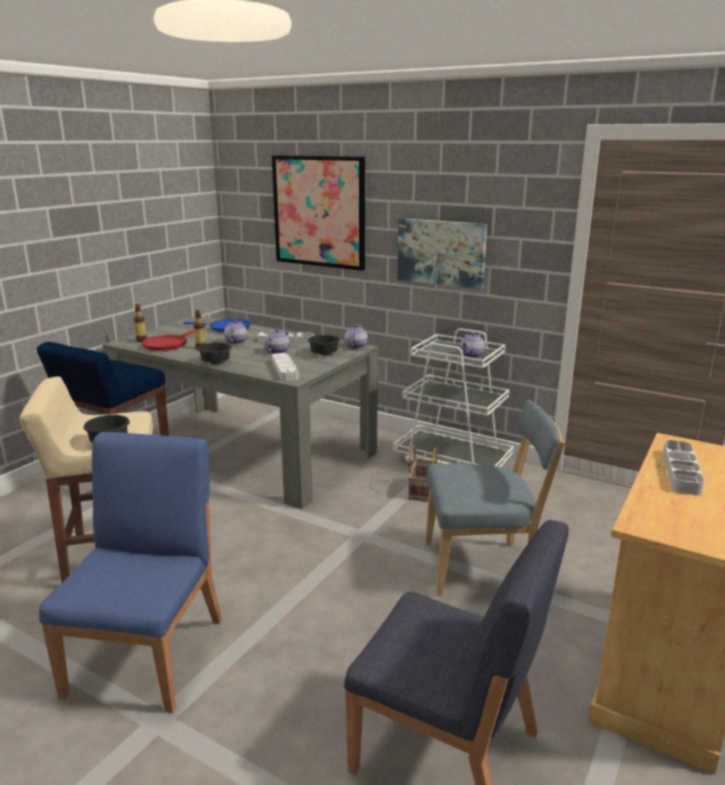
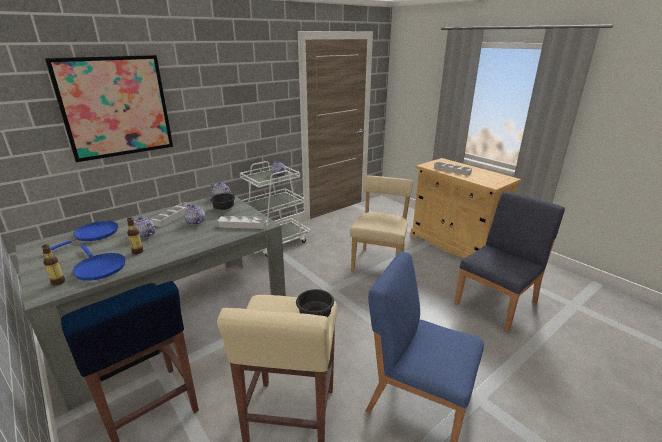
camera: 70 degrees left, 5 degrees up
(167, 344) = (99, 268): red frying pan -> blue frying pan
(215, 362) = (189, 248): black bowl -> none
(421, 490) = (297, 259): basket -> none
(441, 252) = (229, 119): picture -> none
(483, 567) = (379, 262): blue chair -> beige chair

